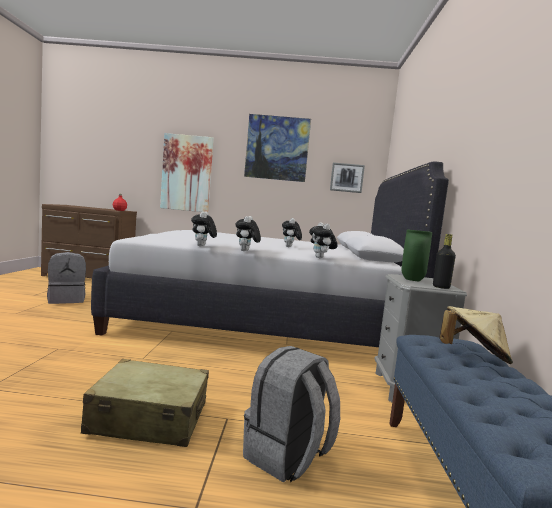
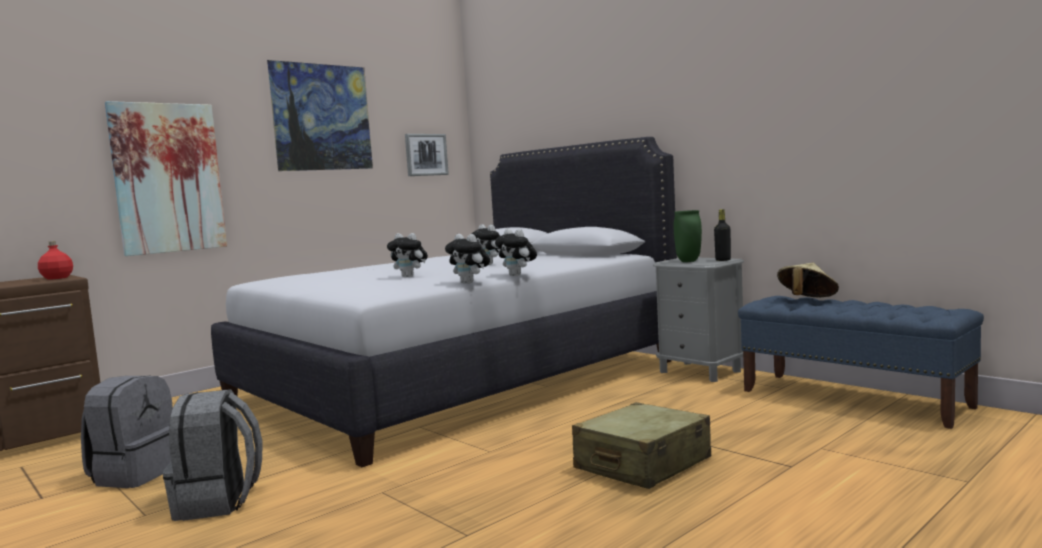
camera: 45 degrees left, 0 degrees up
(287, 456) = (756, 429): grey backpack -> grey backpack (218, 502)
(321, 258) = (584, 263): plush toy -> plush toy (410, 277)

